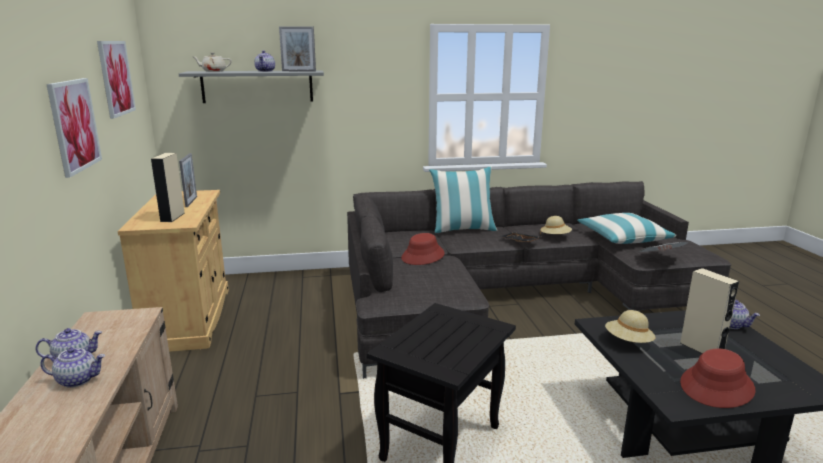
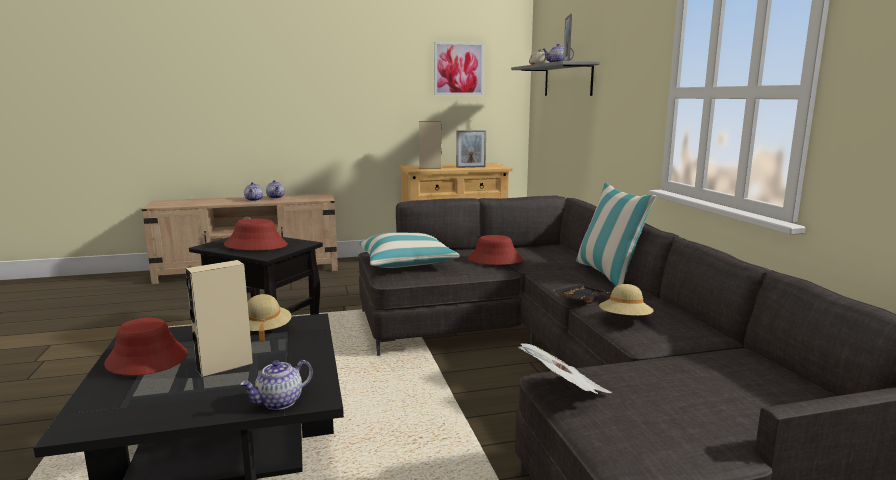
camera: 85 degrees right, 5 degrees down
(74, 125) = (374, 91): picture -> none
(449, 337) = (256, 245): none -> red hat
(623, 238) = (672, 373): pillow -> pillow (406, 263)

